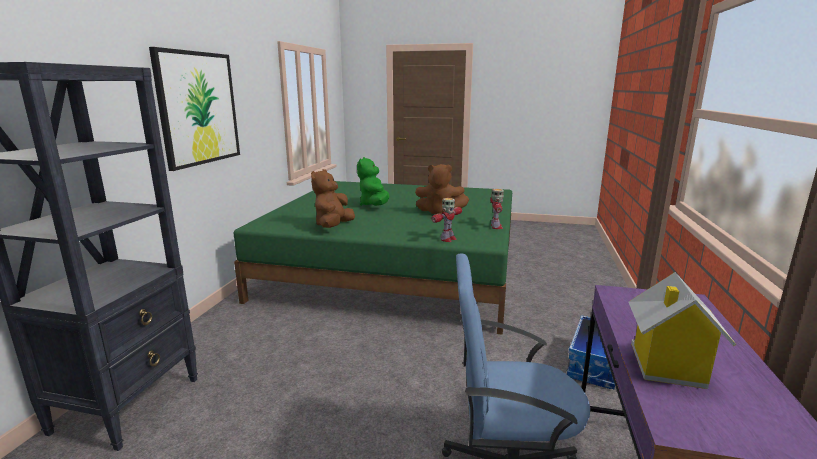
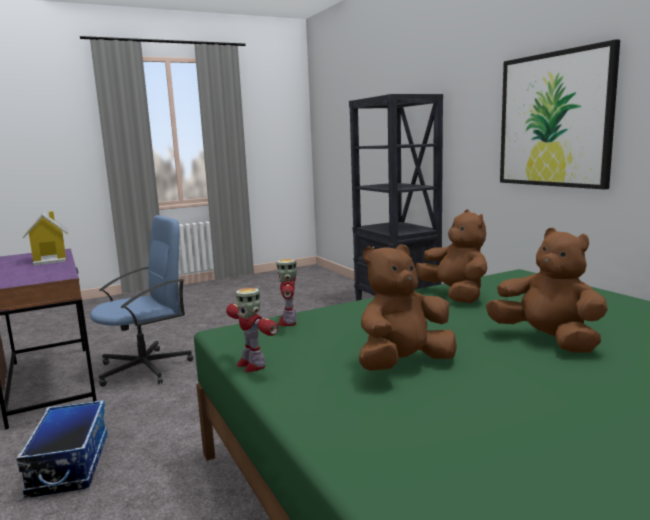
camera: 140 degrees right, 5 degrees down
(375, 205) = (547, 340): green plush toy -> brown plush toy

